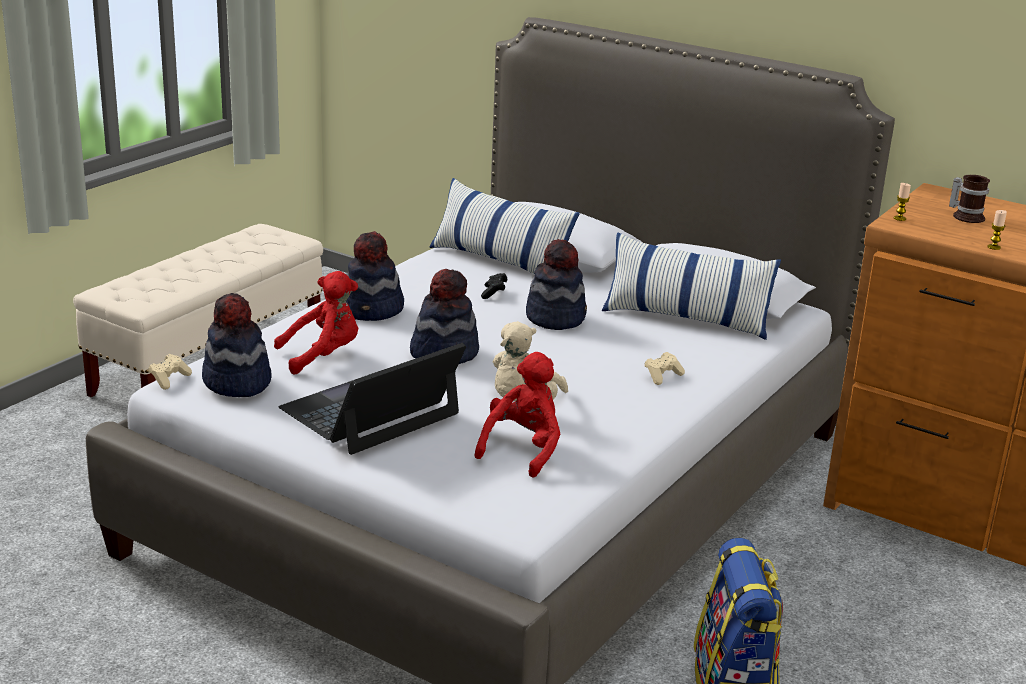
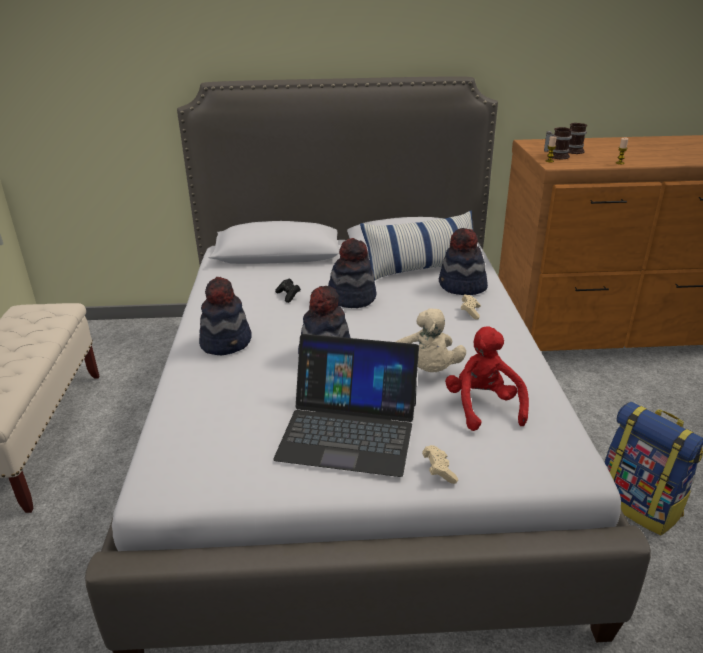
camera: 35 degrees left, 5 degrees up
(169, 379) = (142, 484): beige game controller -> beige game controller (439, 471)
(236, 382) = (210, 457): hat -> hat (462, 287)
(323, 356) = (246, 397): red plush toy -> none
(370, 412) = (349, 429): laptop -> laptop turned 90 degrees counterclockwise
(500, 261) = (258, 271): pillow -> none
(927, 216) = (557, 156): none -> mug

